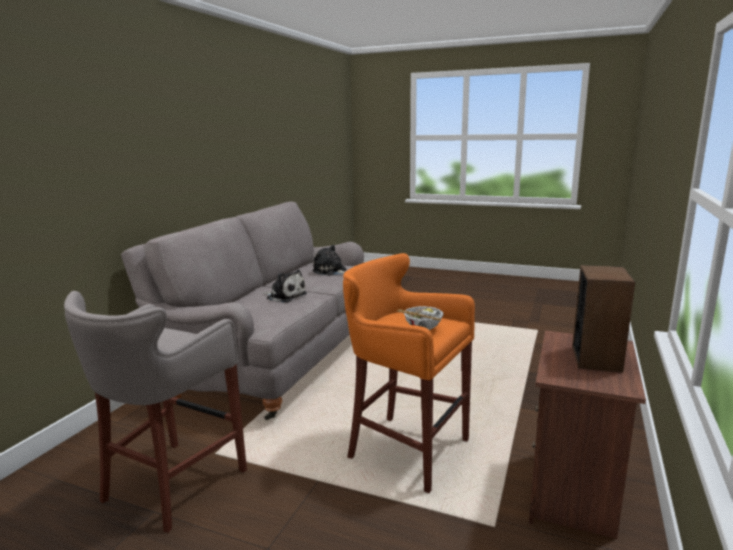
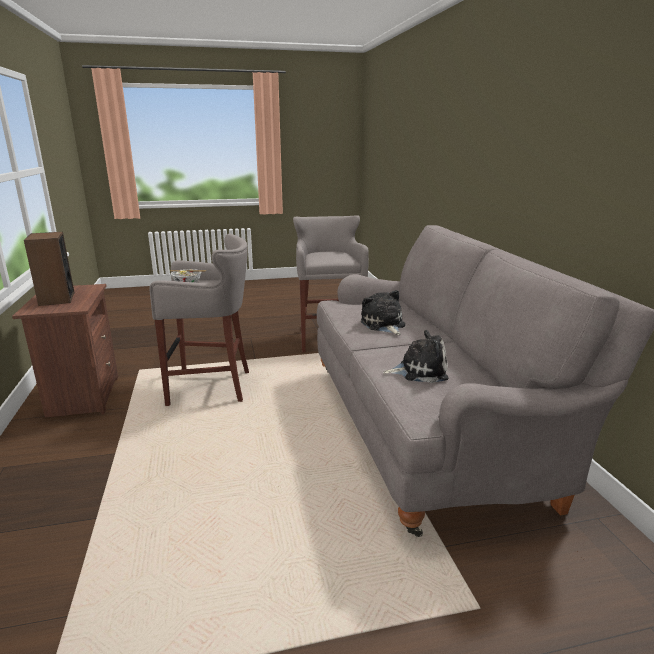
camera: 145 degrees right, 5 degrees up
(285, 296) = (383, 325): plush toy -> plush toy turned 75 degrees clockwise
(405, 449) = (212, 387): orange stool -> grey stool

